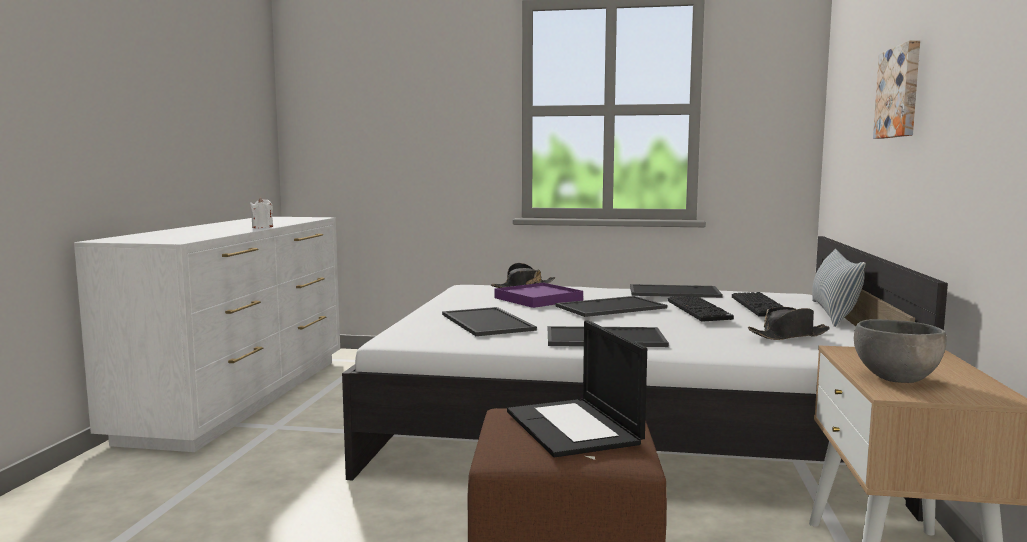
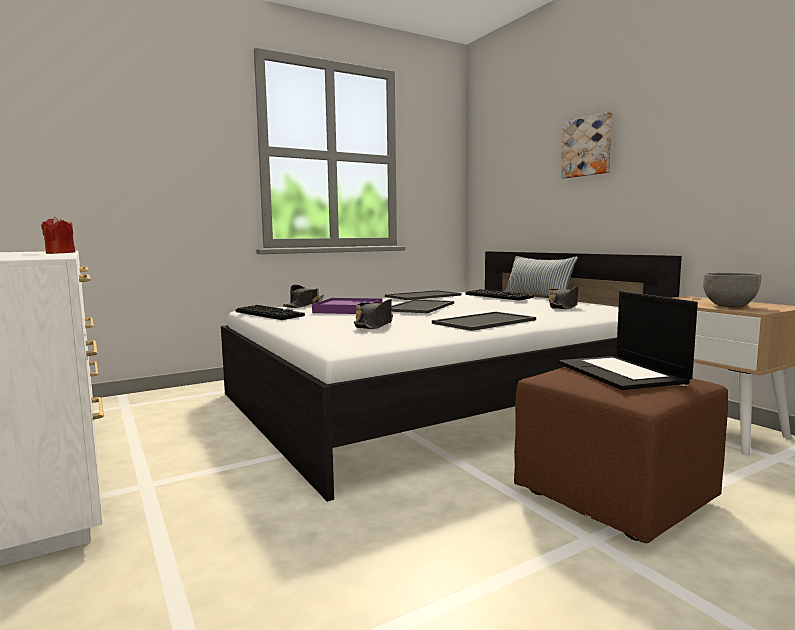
camera: 40 degrees left, 0 degrees up
(262, 227) = (60, 253): white candle -> red candle
(489, 322) = (374, 325): tray -> black hat
(574, 427) = (622, 373): laptop -> laptop turned 45 degrees clockwise
(700, 310) = (478, 302): keyboard -> keyboard (270, 314)

